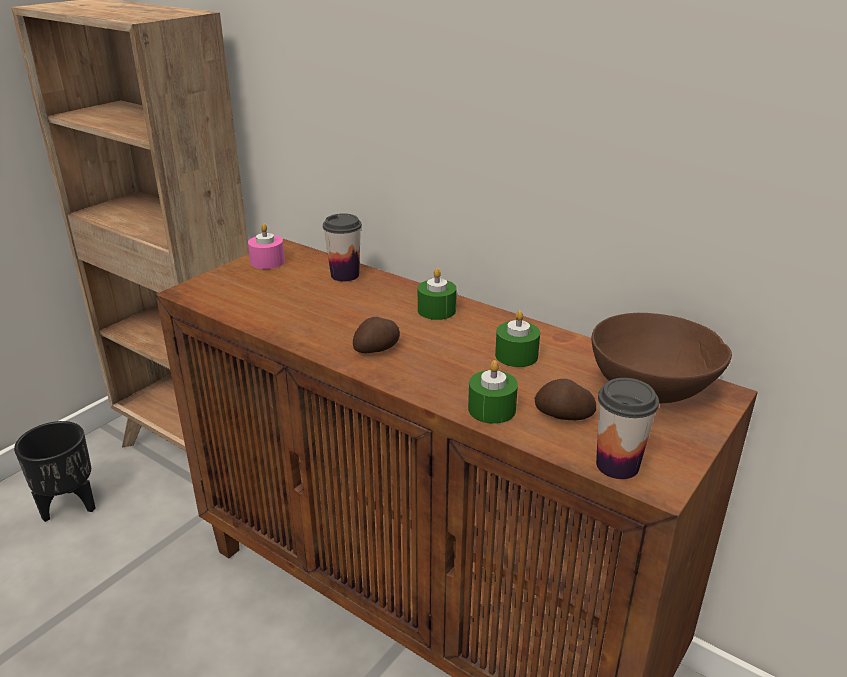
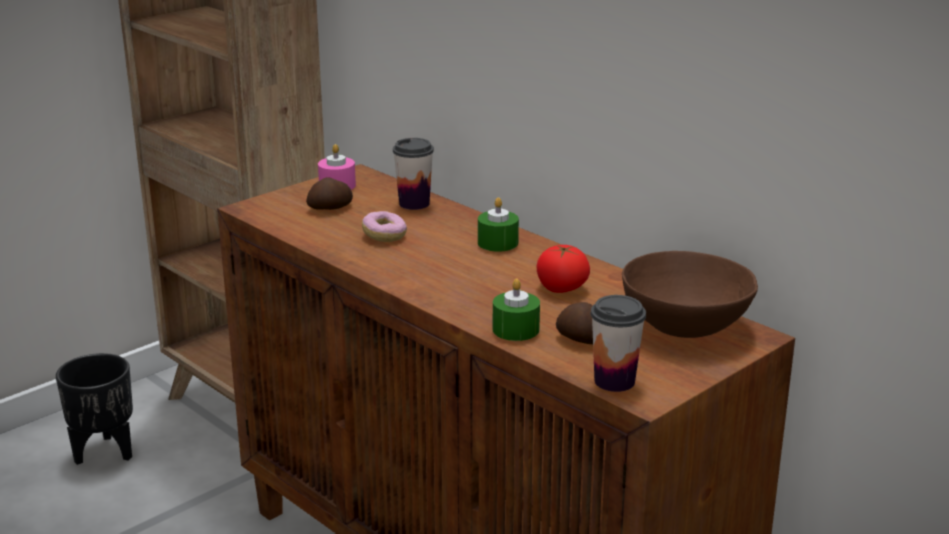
camera: 10 degrees right, 5 degrees down
(327, 312) = (384, 236): none -> donut
(378, 349) = (424, 272): potato -> potato (331, 208)
(516, 355) = (562, 288): green candle -> tomato

